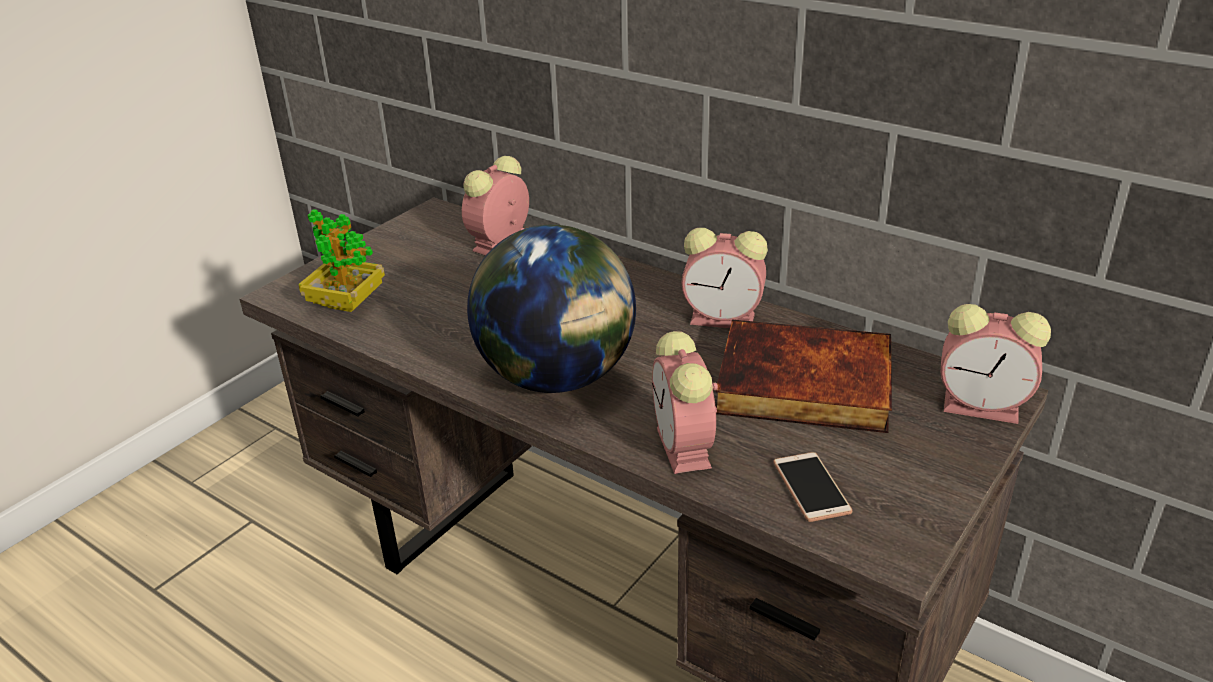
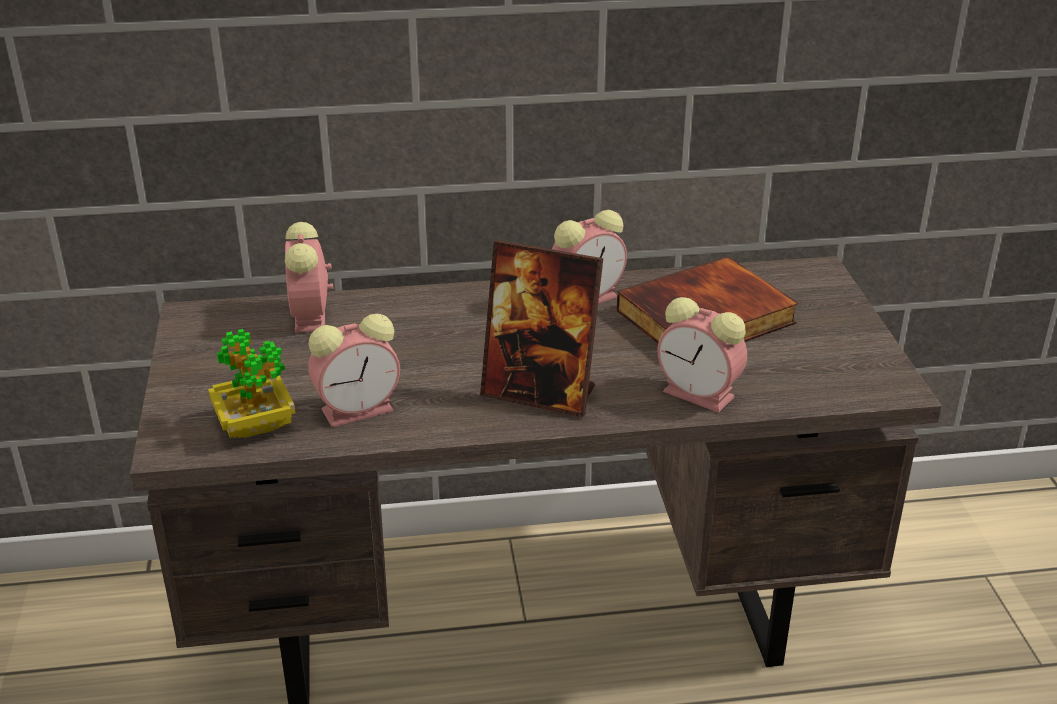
camera: 45 degrees left, 0 degrees up
(558, 377) = (540, 393): globe -> picture frame
(811, 487) = (804, 377): phone -> none
(984, 407) = (821, 282): alarm clock -> alarm clock (360, 409)

